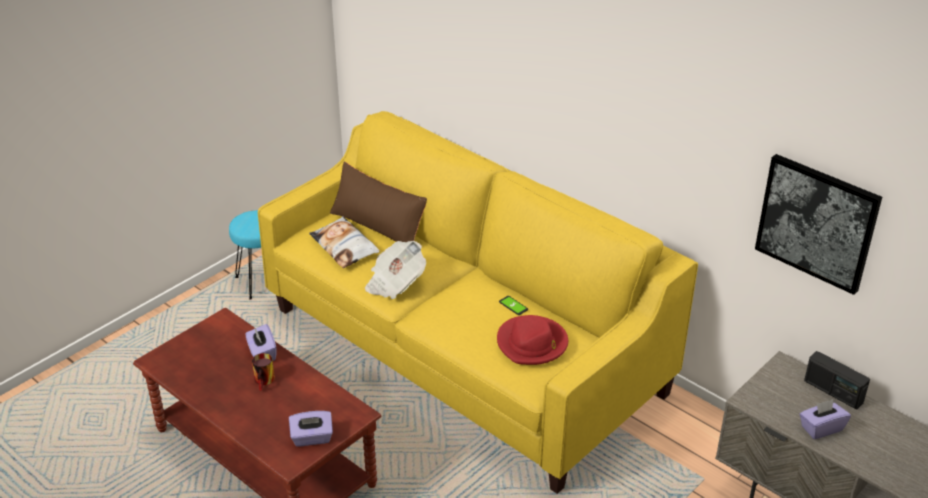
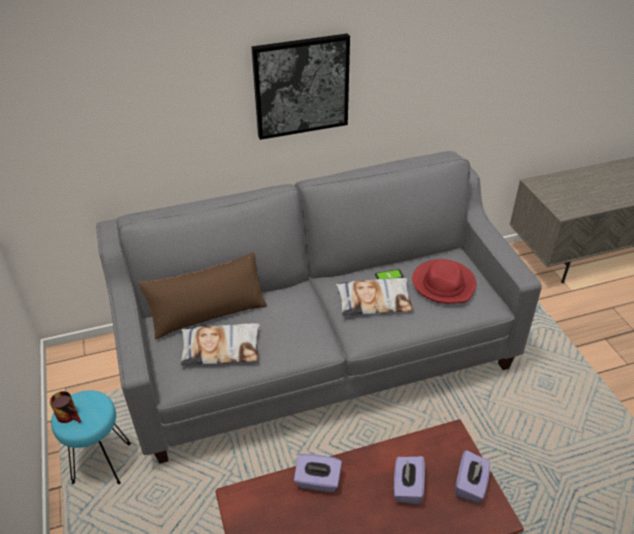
camera: 60 degrees left, 5 degrees up
(265, 381) = (363, 494): mug -> mug (71, 415)
(395, 283) = (302, 334): newspaper -> none
(463, 350) = (317, 353): yellow sofa -> grey sofa
(470, 308) = (374, 301): none -> pillow
(817, 222) = (545, 69): picture -> picture (301, 86)
(821, 428) = (603, 196): purple tissue box -> purple tissue box (407, 487)
(833, 392) = (571, 177): radio -> none

